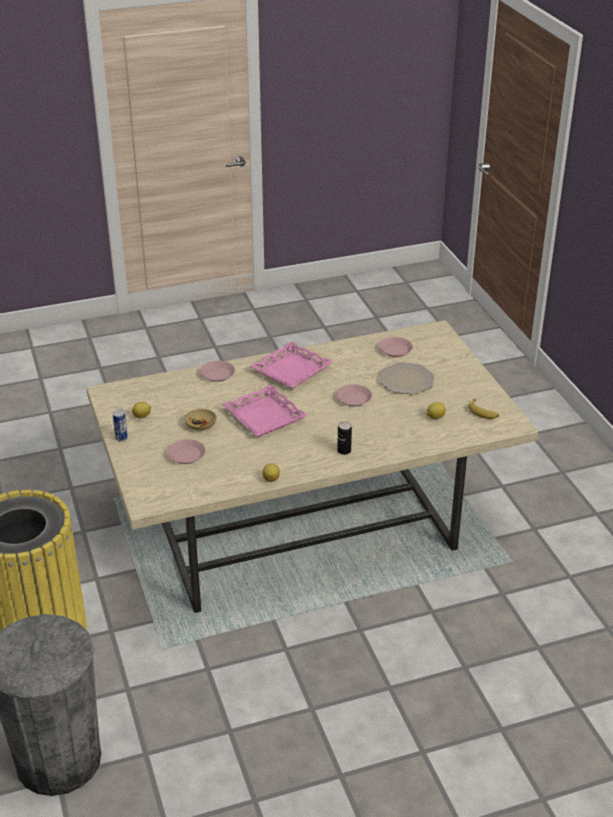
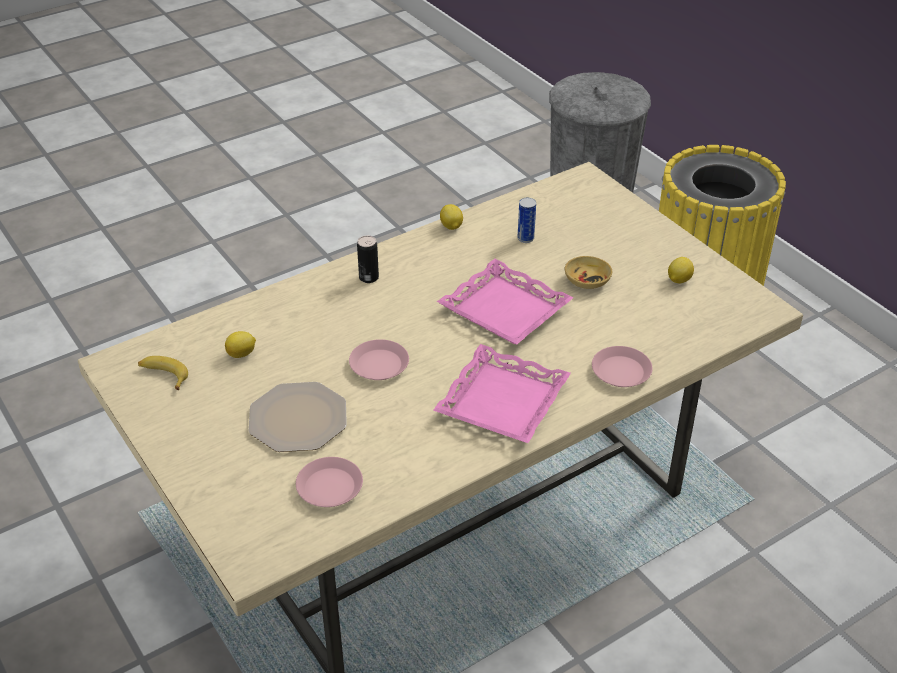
camera: 165 degrees right, 5 degrees up
(121, 438) = (679, 245): can -> can (525, 238)
(186, 454) = (578, 238): pink plate -> none

